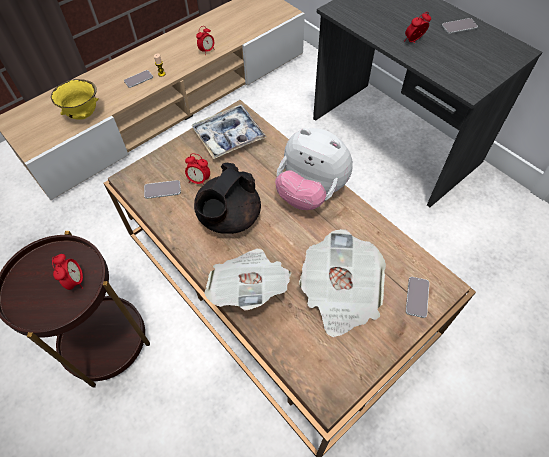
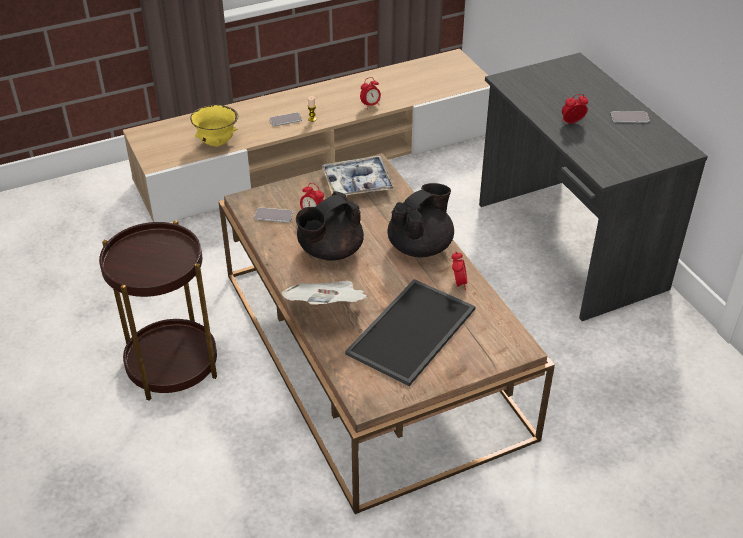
camera: 15 degrees right, 15 degrees down
(75, 281) = (171, 261): alarm clock -> alarm clock (458, 283)
(310, 192) = (421, 246): plush toy -> black teapot
(340, 294) = (412, 333): newspaper -> tray
(417, 297) = (488, 351): phone -> none

